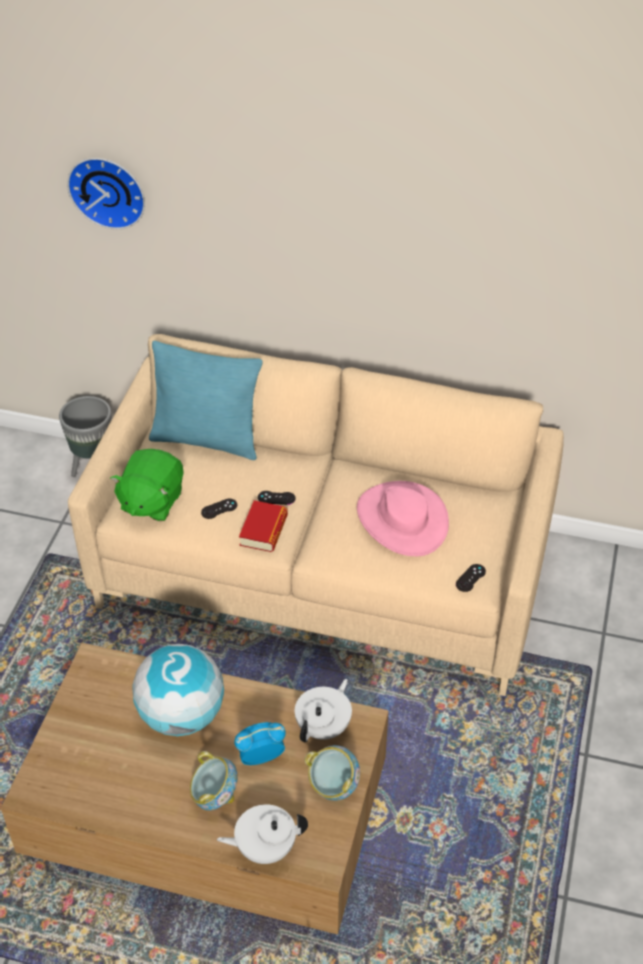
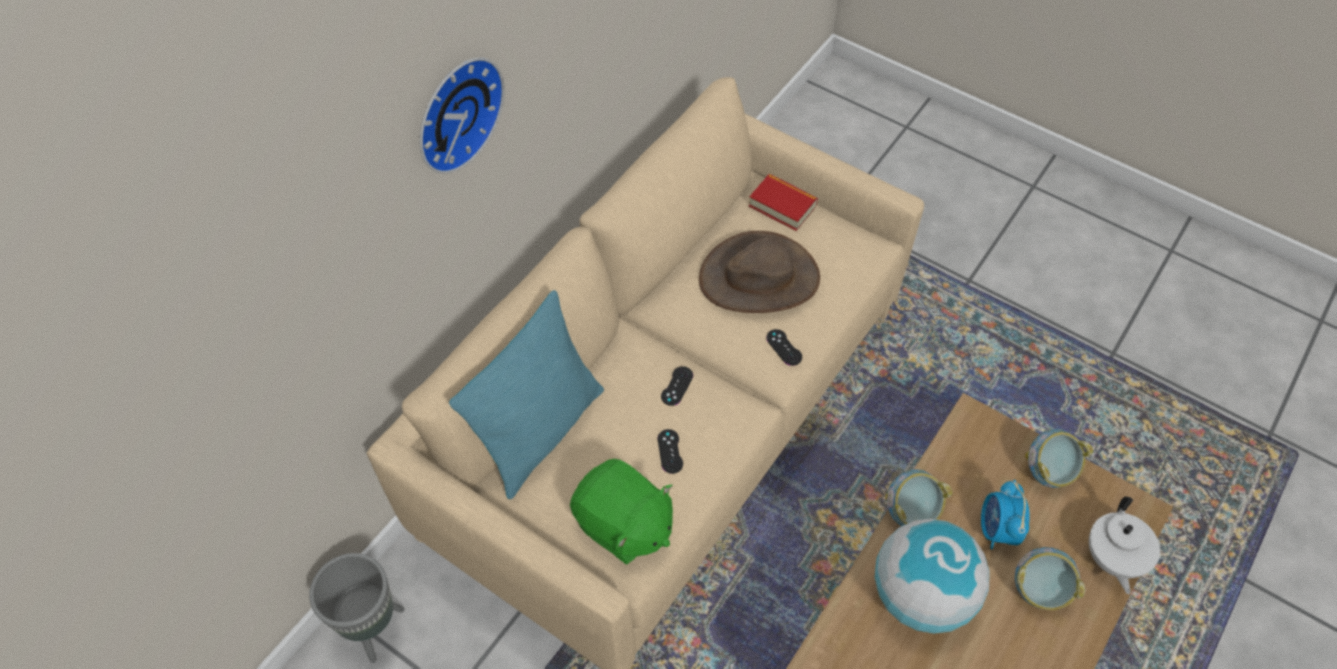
camera: 70 degrees left, 10 degrees up
(108, 190) = (246, 311): wall clock -> wall clock (455, 112)
(253, 694) = (910, 512): none -> bowl
(263, 530) = (724, 414): book -> book (782, 206)
(324, 726) = (971, 456): white teapot -> none
(402, 519) = (759, 278): pink hat -> brown hat
(470, 578) = (863, 248): black game controller -> black game controller (784, 347)

